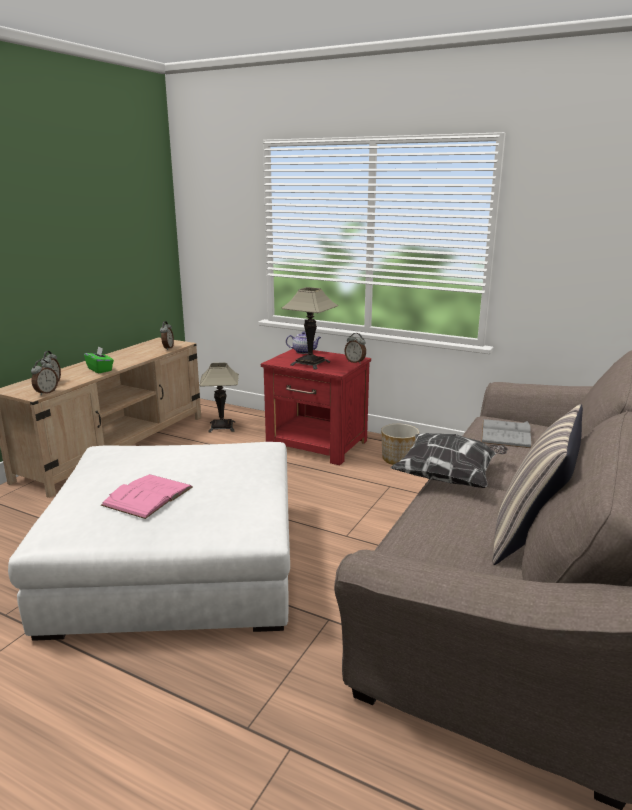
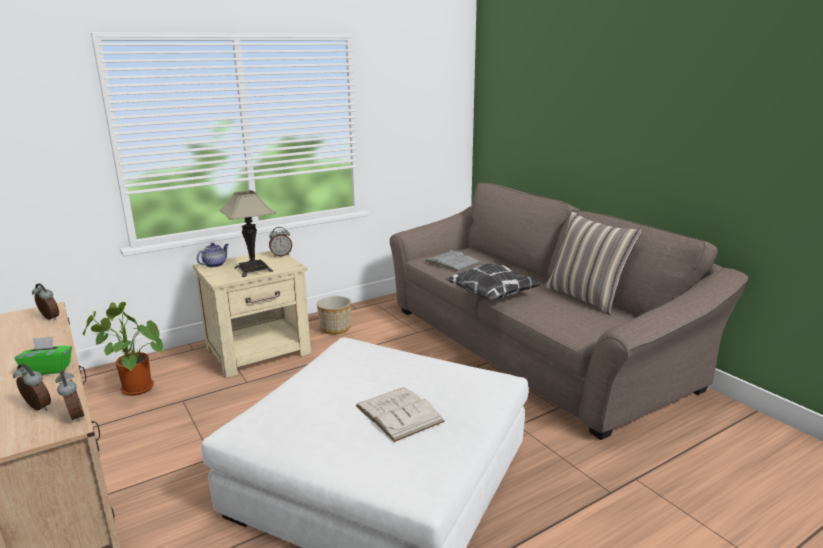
camera: 60 degrees left, 0 degrees up
(148, 496) = (399, 413): pink book -> white book
(222, 427) = (133, 388): table lamp -> potted plant
(317, 445) = (260, 352): red nightstand -> beige nightstand

